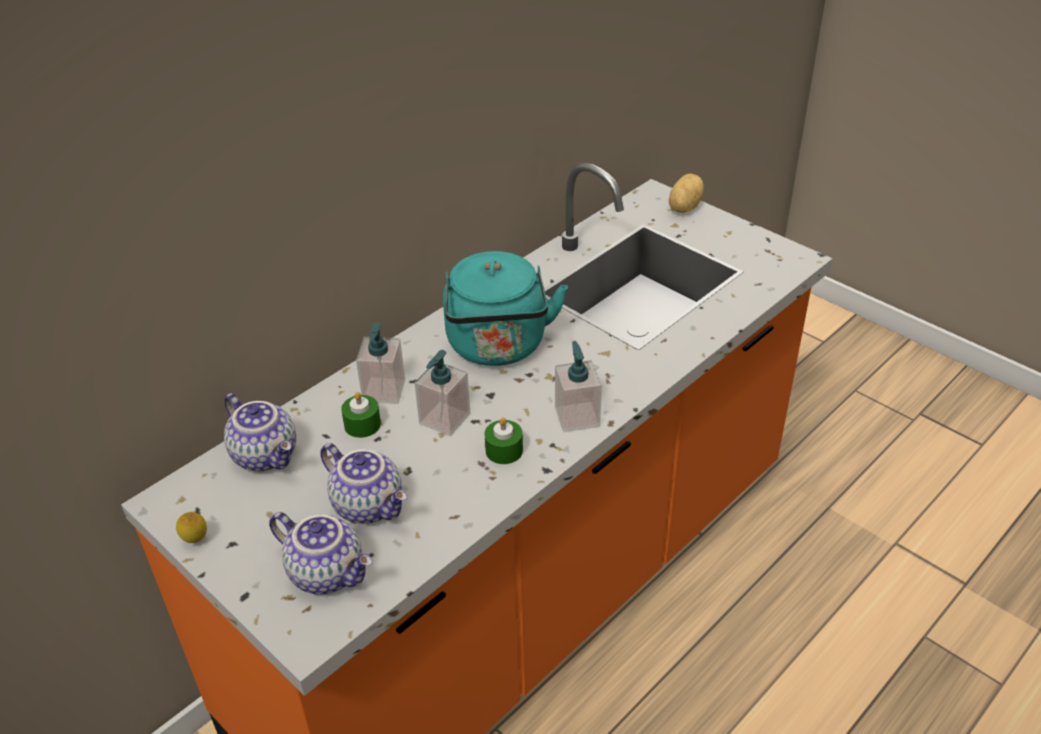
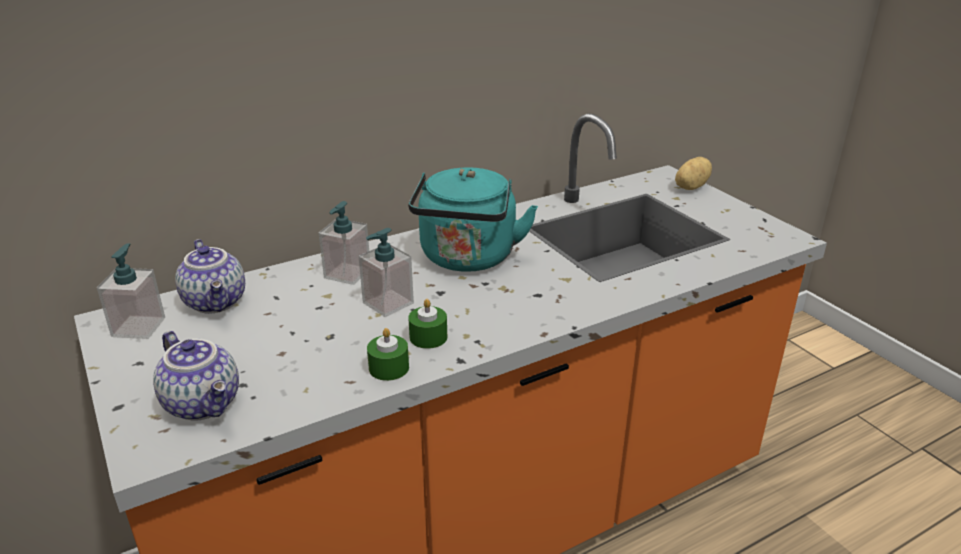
camera: 15 degrees right, 10 degrees down
(196, 540) = (111, 354): lemon -> none
(362, 424) = (312, 295): green candle -> green candle (389, 368)
(370, 505) = (278, 357): teapot -> none
(577, 416) = (513, 323): soap dispenser -> soap dispenser (139, 327)

